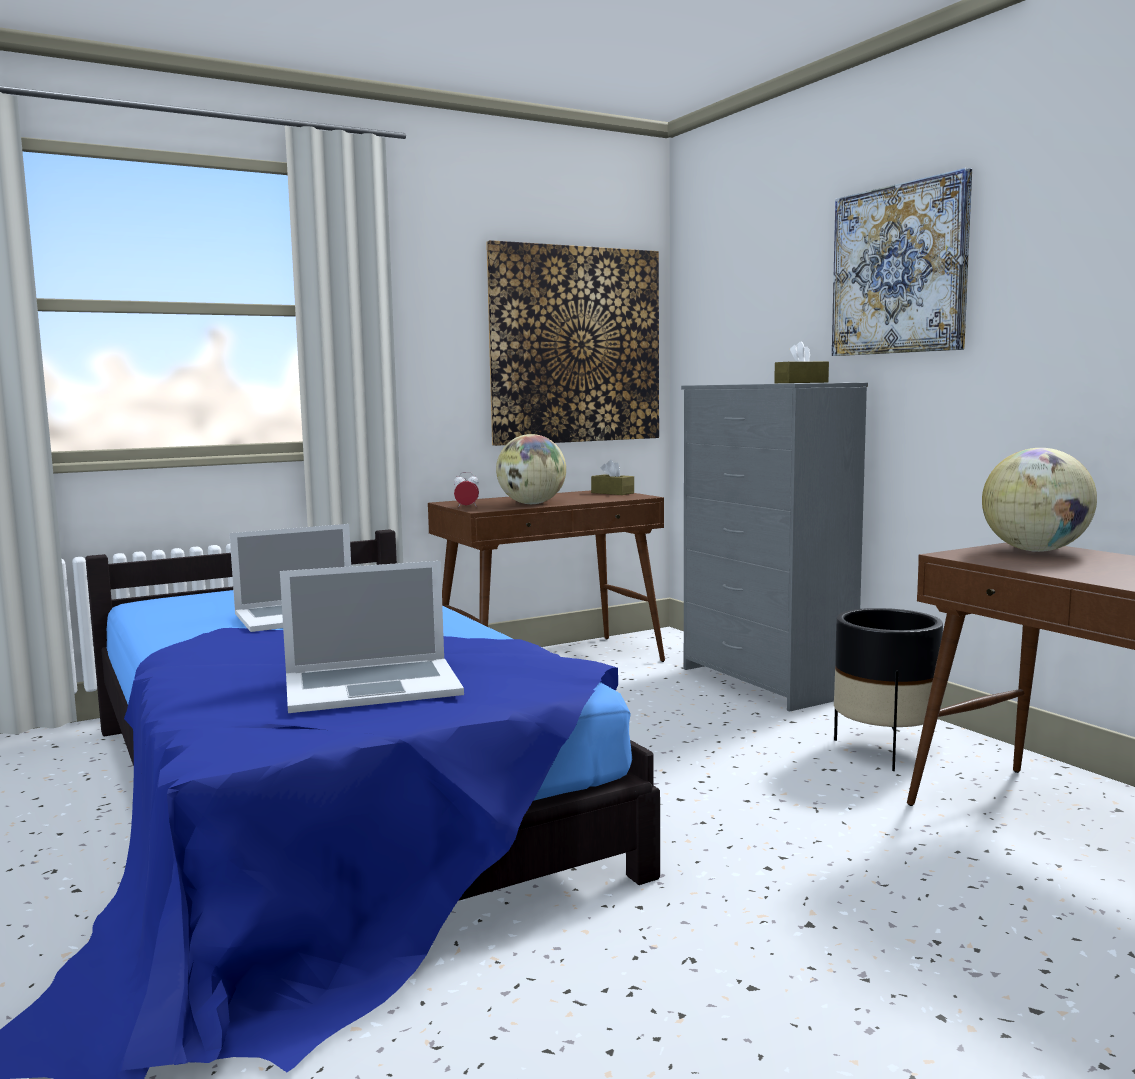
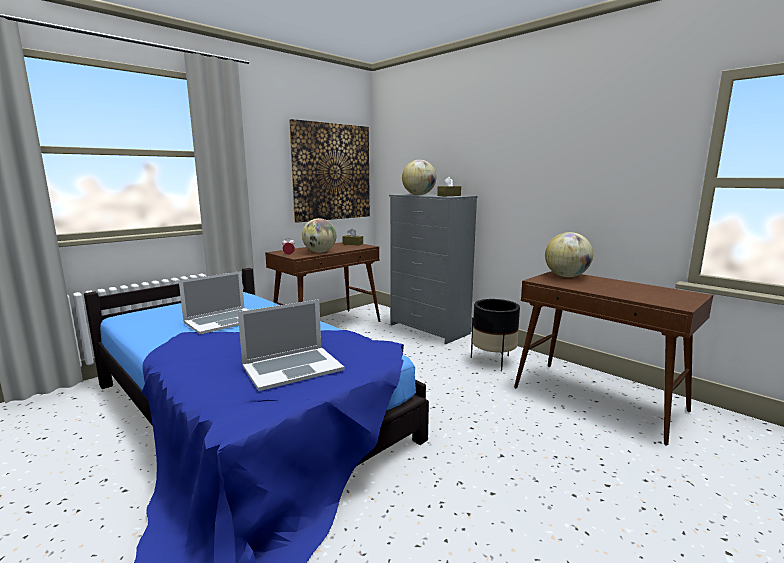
camera: 15 degrees left, 5 degrees up
(740, 384) = (419, 195): none -> globe
(899, 270) = (492, 145): picture -> none

